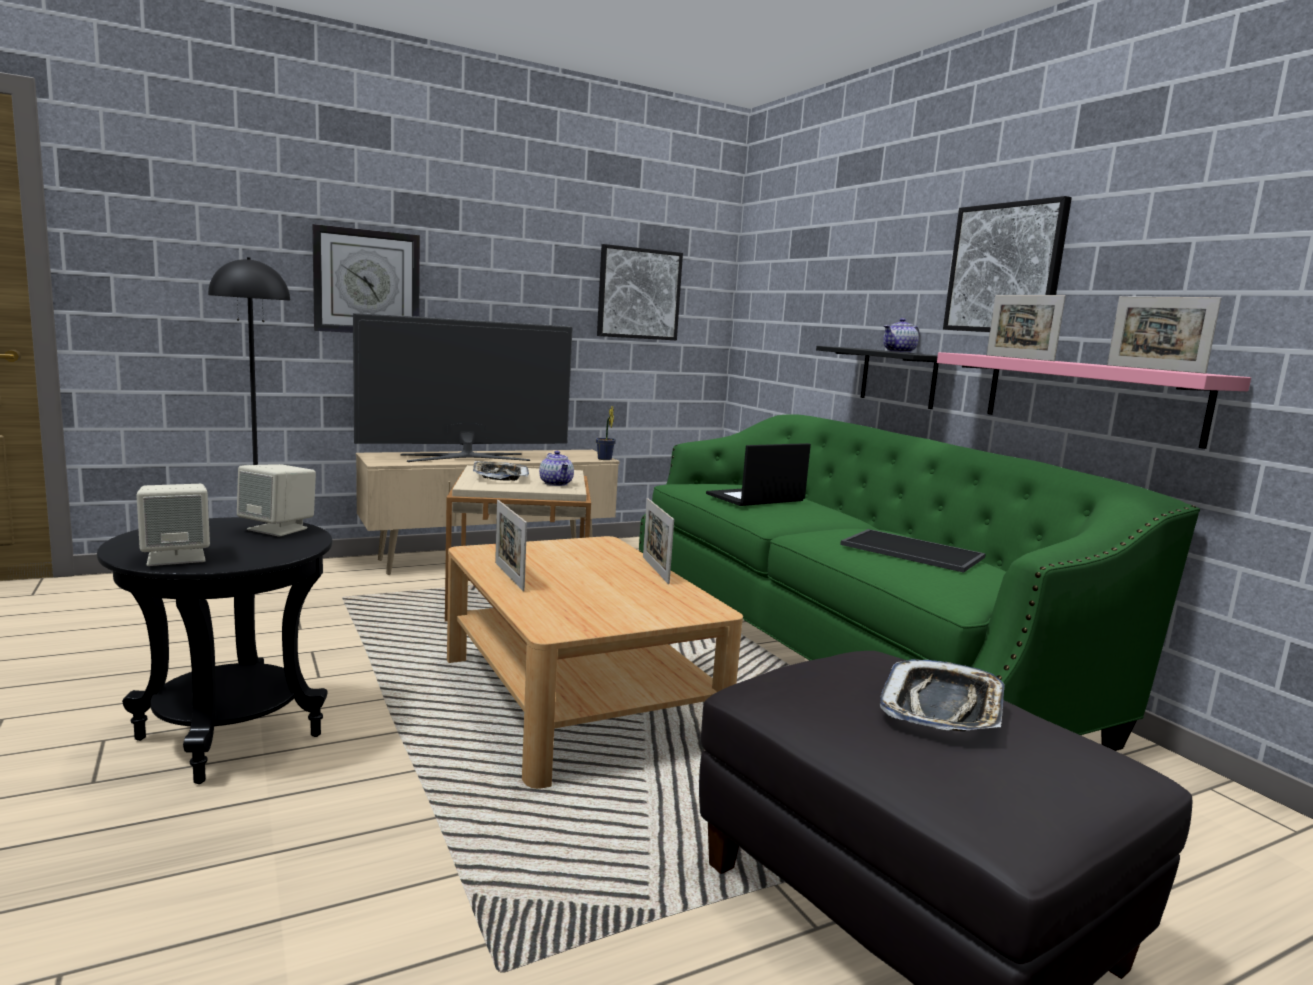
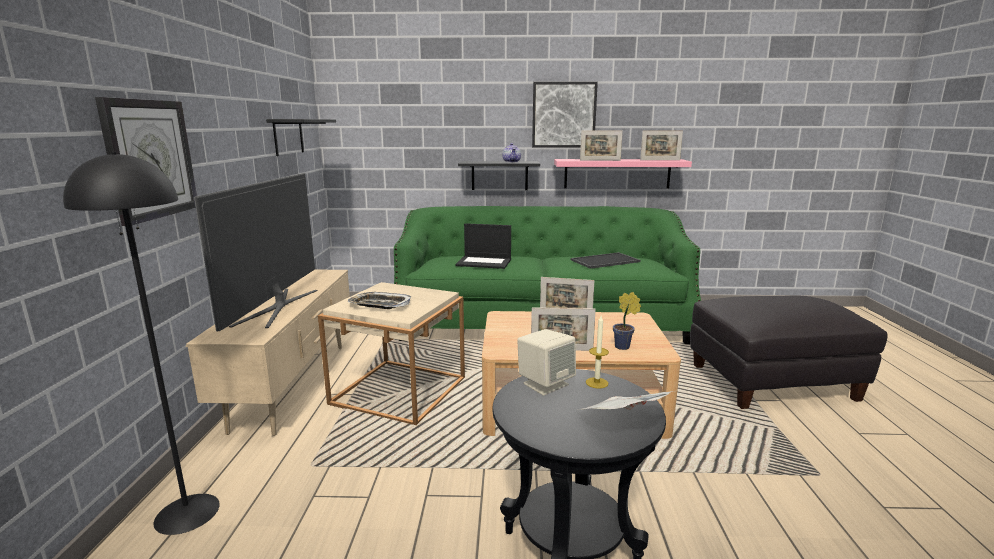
camera: 60 degrees left, 5 degrees up
(177, 557) = (624, 423): beige speaker -> newspaper
(289, 546) = (596, 383): none -> candle
(556, 483) = (420, 294): teapot -> none
(605, 459) = (339, 272): potted plant -> potted plant (624, 347)
(638, 293) = (288, 136): picture -> black shelf
(755, 498) = (484, 262): laptop -> laptop turned 75 degrees counterclockwise
(943, 707) = (785, 302): tray -> none

